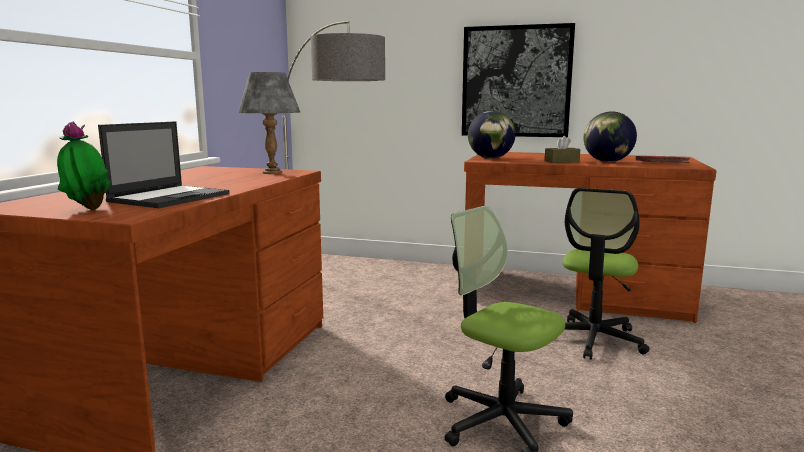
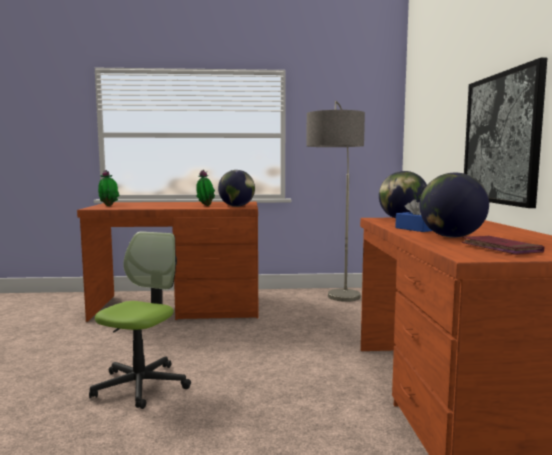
camera: 70 degrees right, 5 degrees down
(171, 197) = (140, 207): laptop -> none
(230, 179) = (205, 205): none -> potted plant
(272, 172) = (237, 206): grey table lamp -> globe
(561, 161) = (414, 229): brown tissue box -> blue tissue box
(593, 339) = (317, 416): office chair -> none

